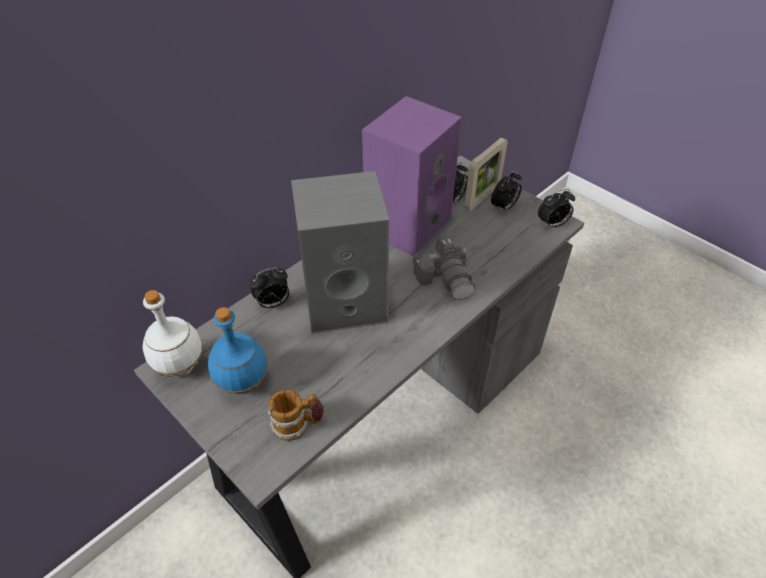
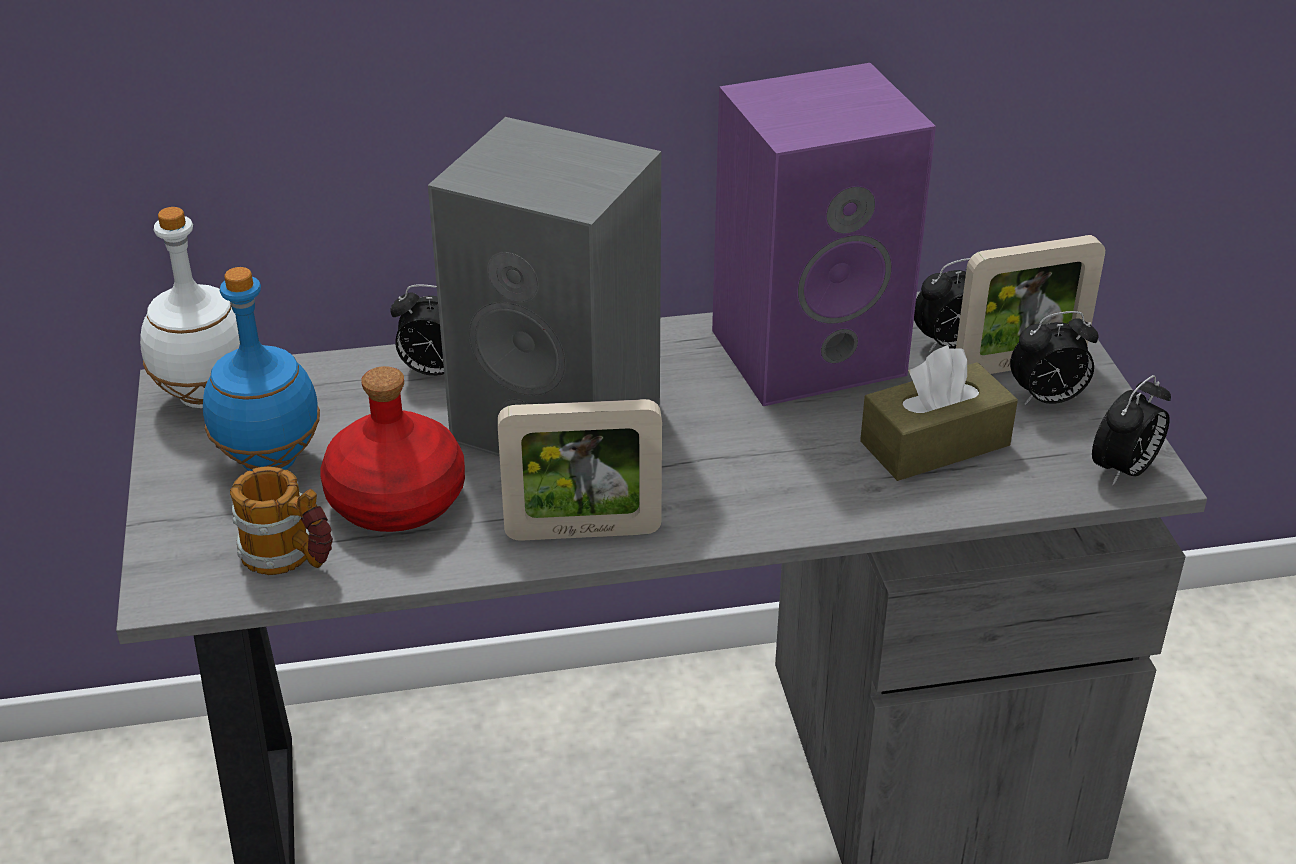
camera: 35 degrees right, 10 degrees down
(316, 371) = (397, 498): none -> red bottle
(402, 346) = (583, 532): none -> picture frame
(446, 279) = (783, 467): camera -> none
(486, 243) = (935, 444): none -> brown tissue box
(552, 224) = (1124, 471): alarm clock -> alarm clock turned 60 degrees counterclockwise

